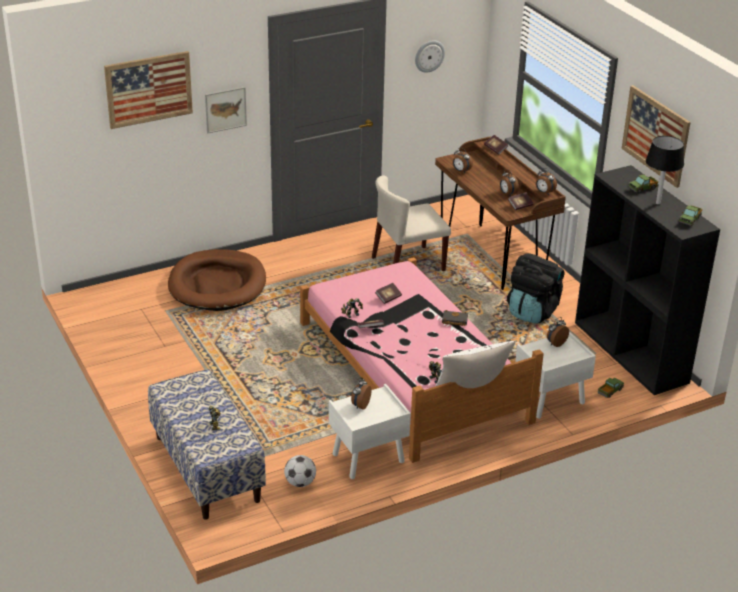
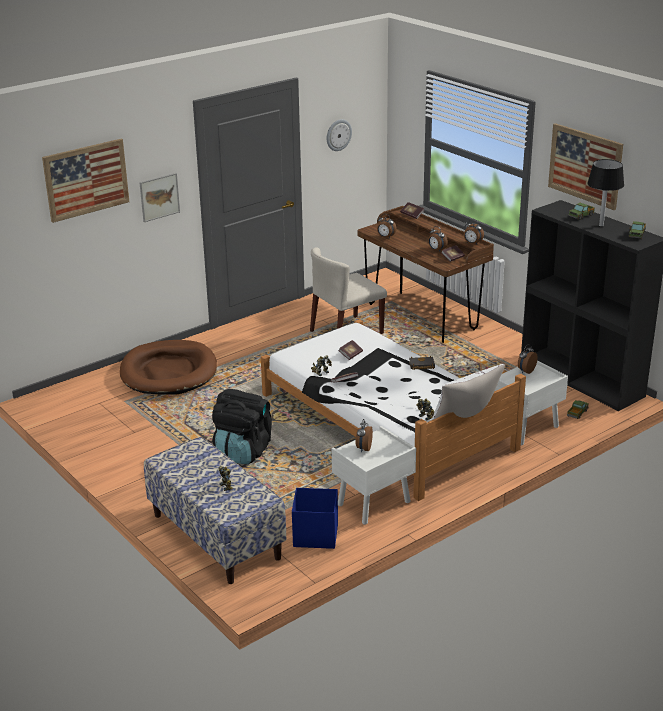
camera: 10 degrees left, 5 degrees down
(300, 483) = (315, 535): football -> blue storage box
(412, 370) = (386, 421): pink bed -> white bed
(532, 311) = (478, 357): black backpack -> black backpack (243, 452)

